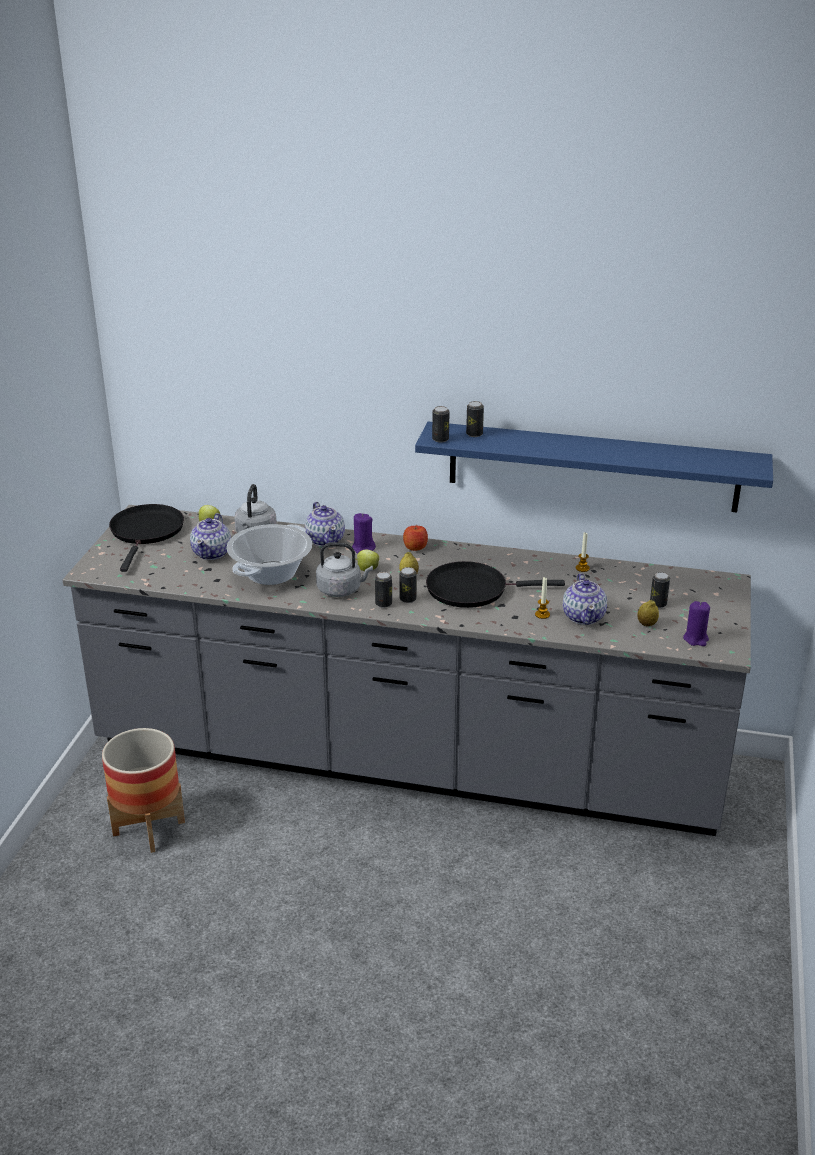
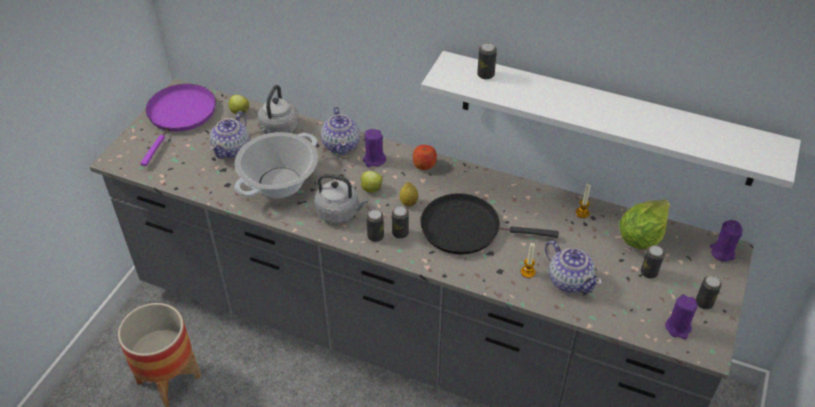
camera: 10 degrees right, 15 degrees up
(146, 532) = (180, 115): black frying pan -> purple frying pan
(440, 439) = (448, 78): can -> can (704, 303)
(584, 616) = (569, 280): teapot -> teapot turned 45 degrees counterclockwise
(592, 467) = (606, 119): blue shelf -> white shelf
(643, 579) = (641, 236): none -> lettuce
(647, 624) = (631, 299): lemon -> none
(722, 583) = (722, 252): none -> purple candle

